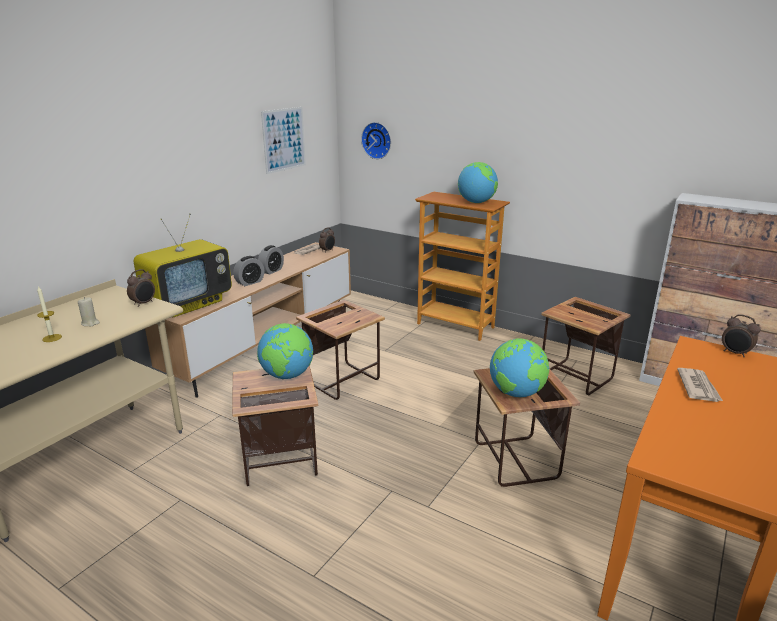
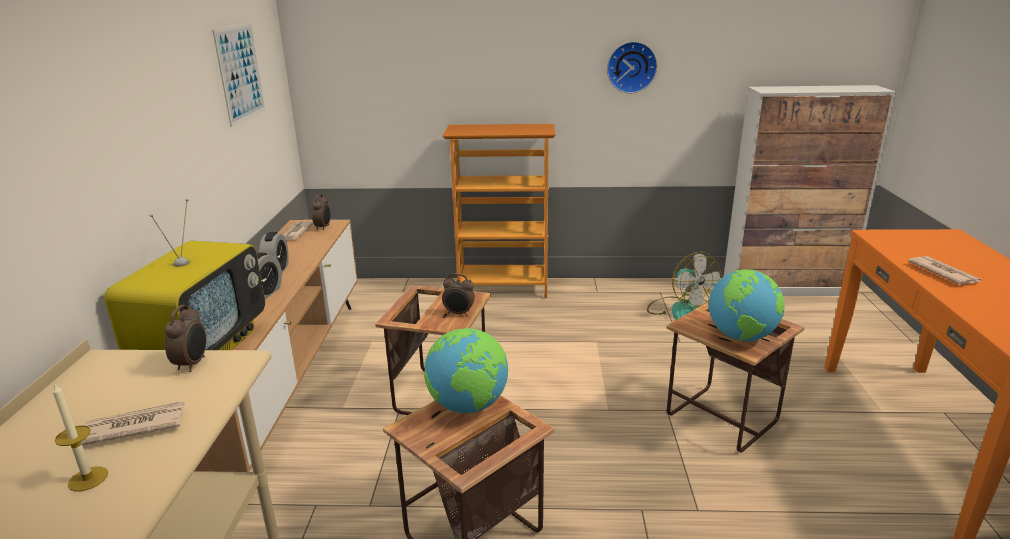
camera: 30 degrees left, 0 degrees up
(90, 323) = (134, 426): beige candle -> newspaper
(377, 140) = (354, 66): wall clock -> wall clock (631, 67)
(476, 202) = (521, 129): globe -> none
(577, 378) = (679, 309): side table -> fan
(735, 353) = (914, 234): alarm clock -> alarm clock (459, 313)

